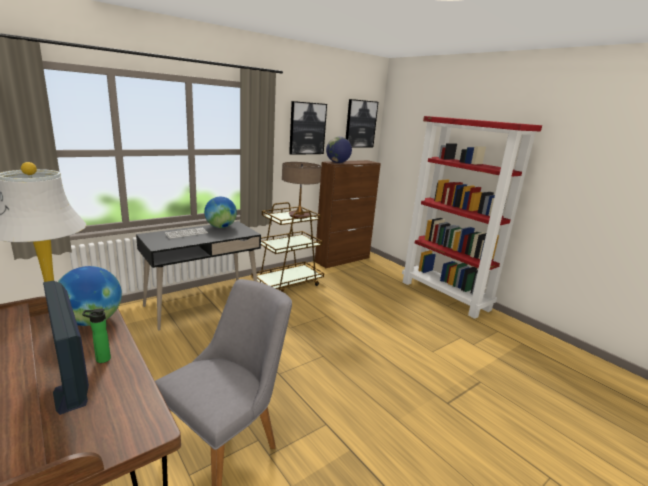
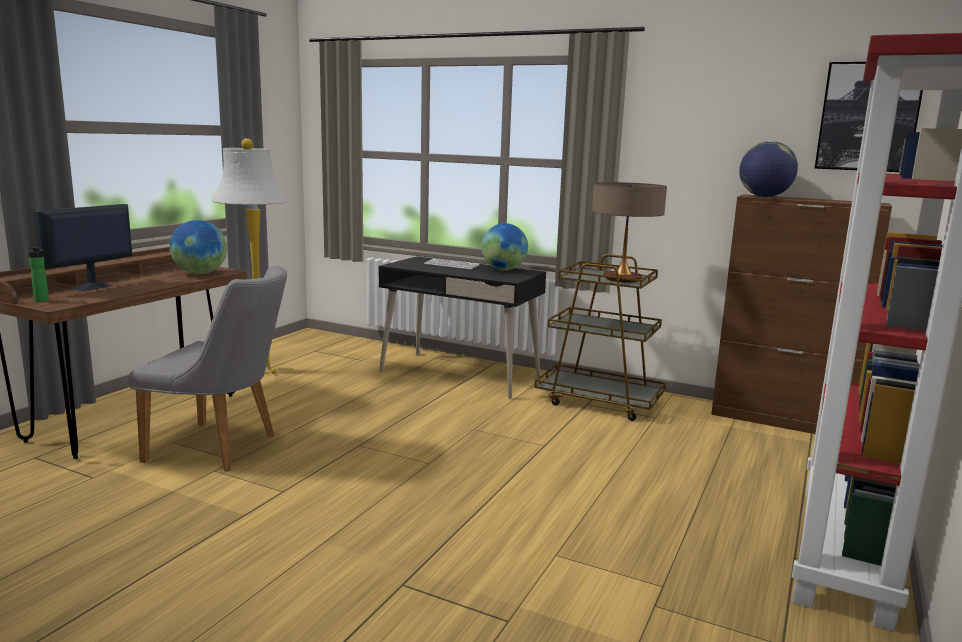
camera: 65 degrees right, 5 degrees down
(101, 359) = (142, 284): bottle -> bottle (41, 300)
(307, 128) = (711, 127): picture -> none

